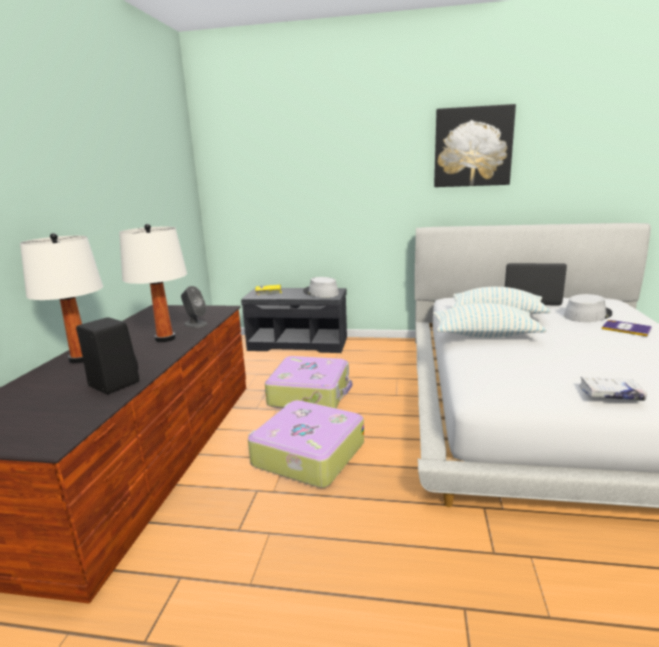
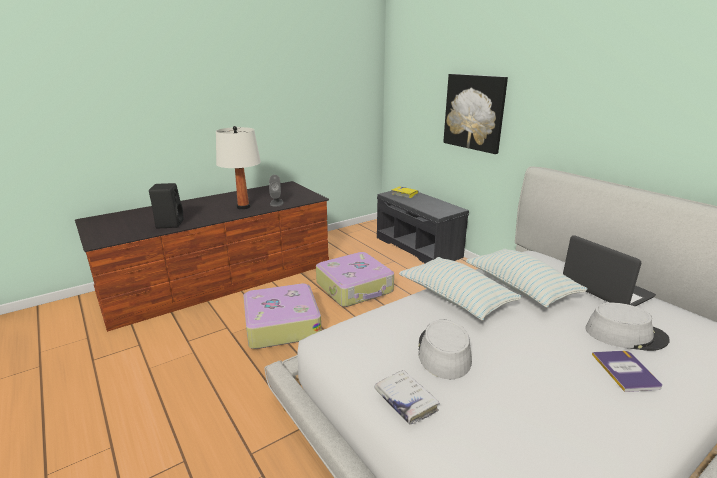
camera: 45 degrees right, 5 degrees up
(80, 359) = (193, 204): white table lamp -> none
(320, 293) = (437, 207): grey hat -> grey hat (443, 352)
(472, 147) = (618, 80): picture -> picture (474, 112)

